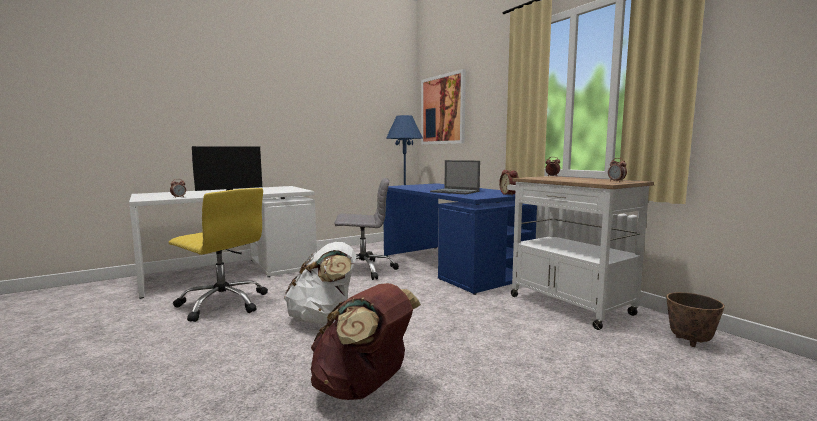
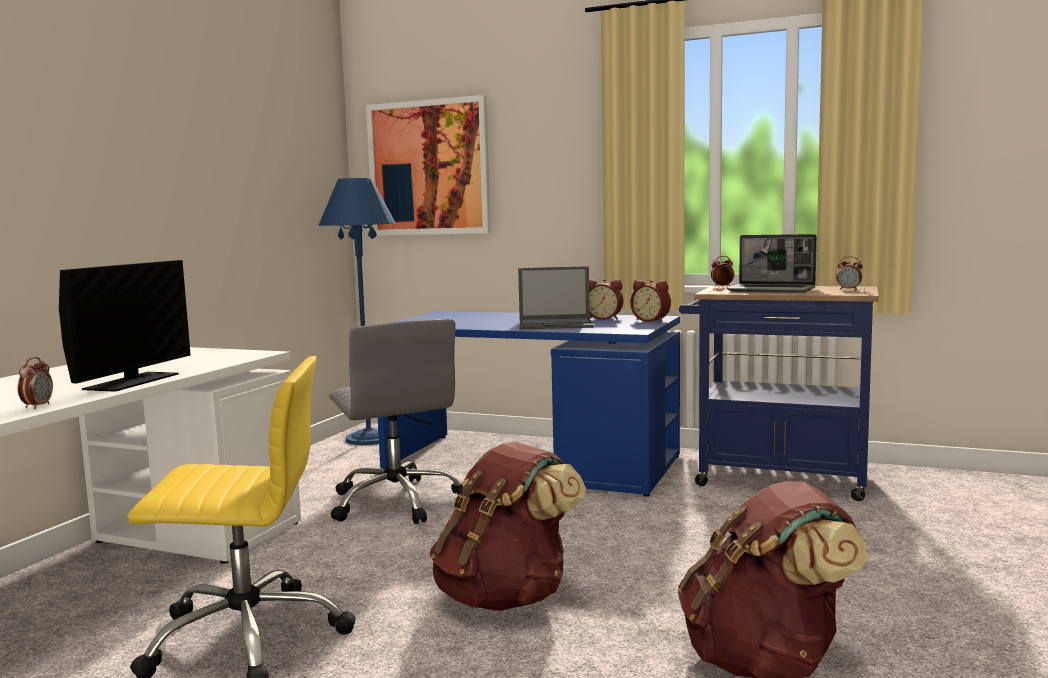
camera: 35 degrees left, 0 degrees up
(324, 318) = (506, 596): white backpack -> brown backpack
(364, 270) = (397, 502): grey office chair -> grey office chair turned 105 degrees clockwise
(491, 191) = (604, 318): none -> alarm clock
(566, 179) = (772, 290): none -> laptop
(566, 304) = (775, 479): white cart -> blue cart
(690, 341) = (951, 488): planter -> none

